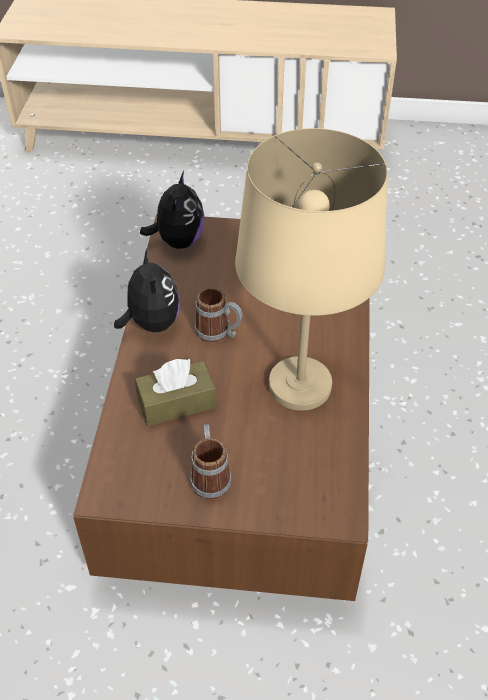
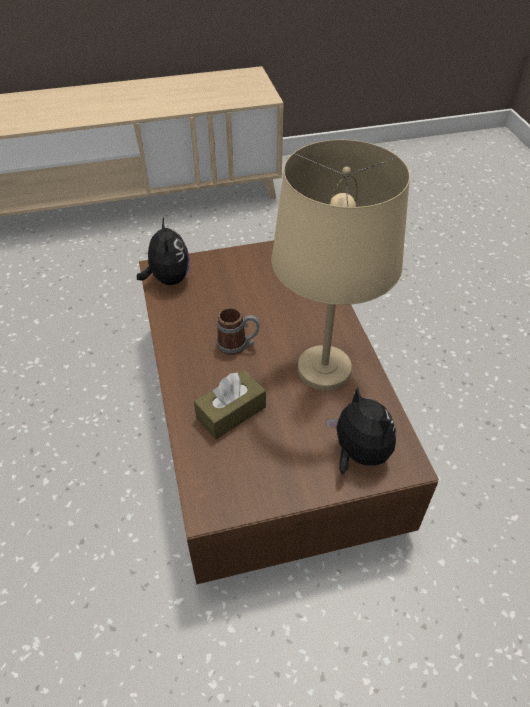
camera: 20 degrees left, 0 degrees up
(151, 323) = (177, 352): plush toy -> plush toy (358, 454)
(210, 475) = (288, 465): mug -> none

